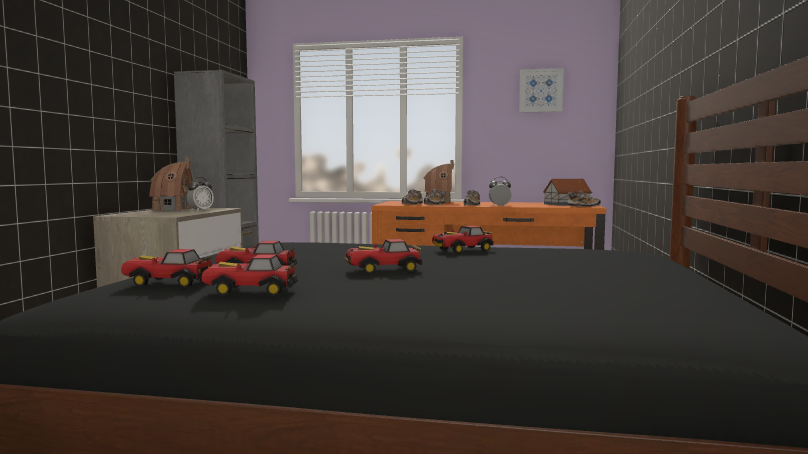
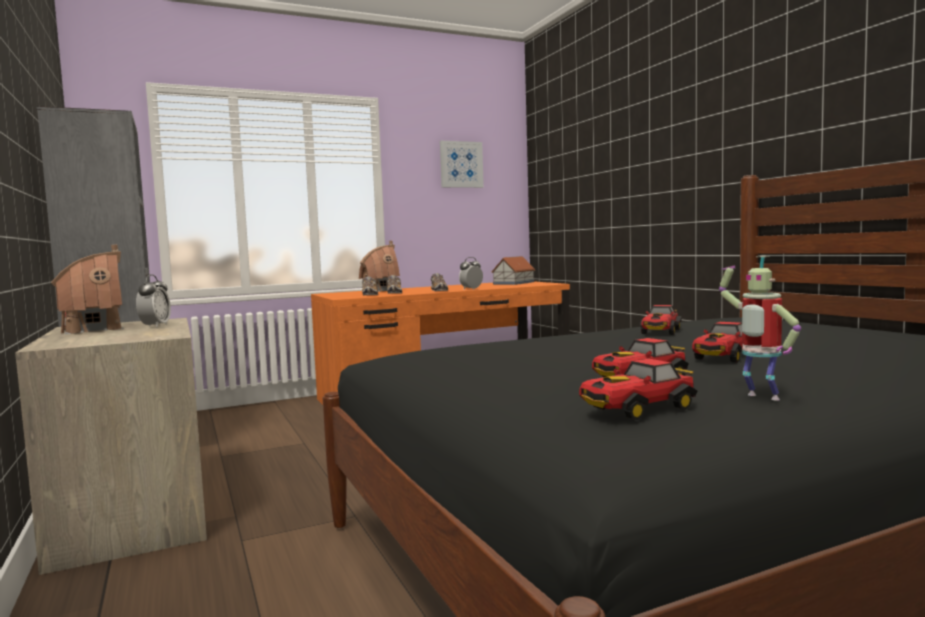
camera: 35 degrees left, 0 degrees up
(250, 291) = (759, 397): toy car -> toy robot
(583, 206) = (543, 284): shoe -> none

